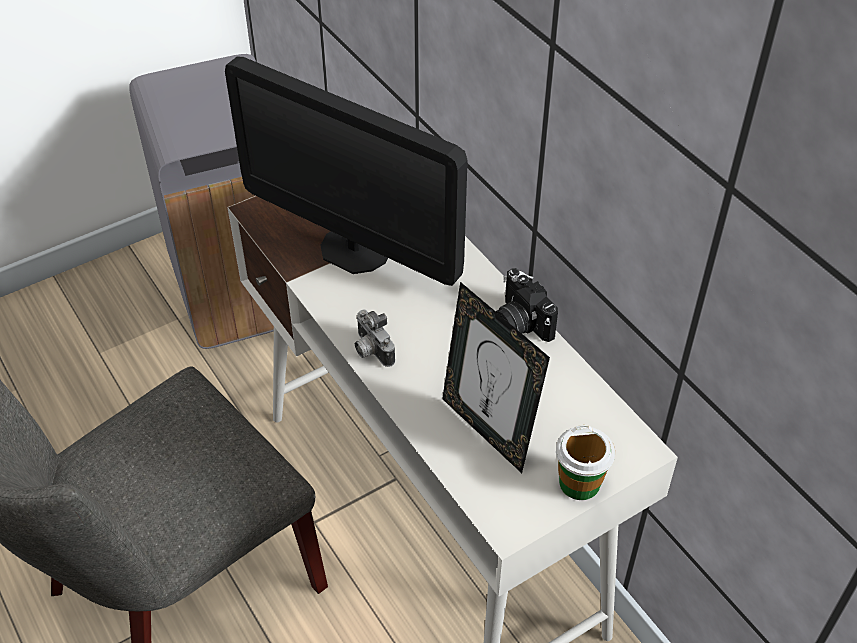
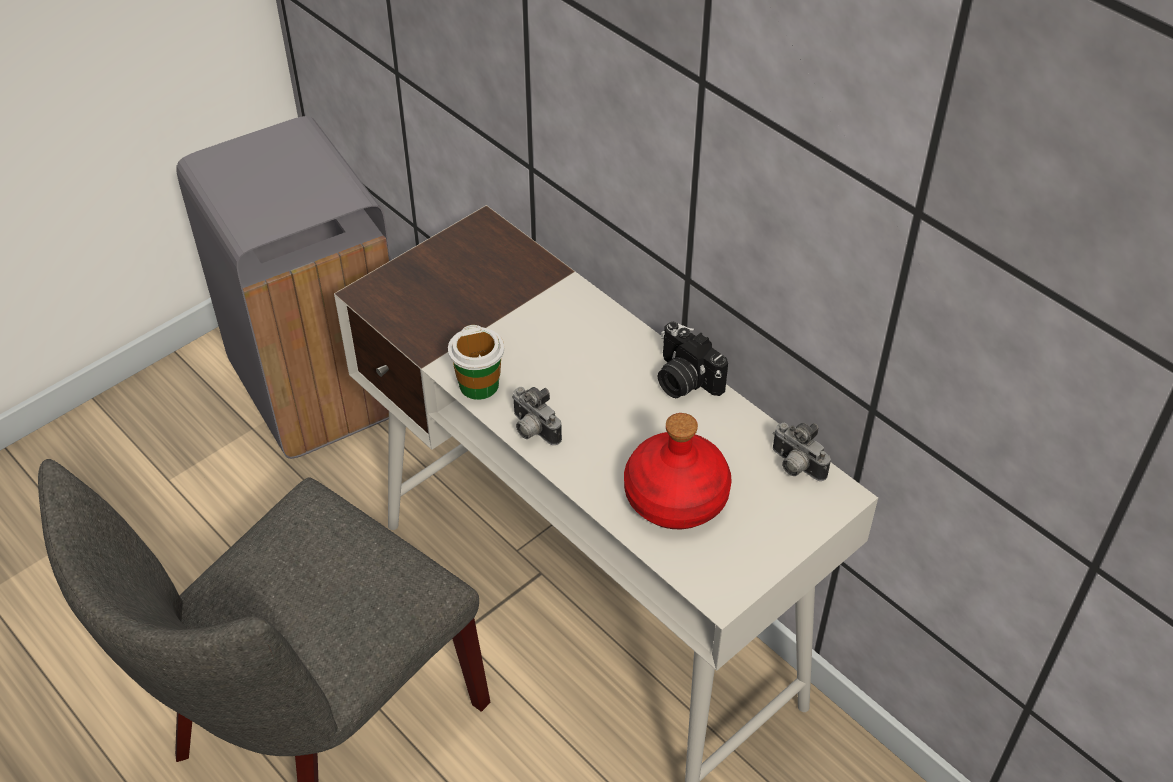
camera: 10 degrees left, 0 degrees up
(355, 249) = (488, 322): monitor -> none
(488, 430) = (677, 497): picture frame -> red bottle
(579, 483) = (784, 538): cup -> cup (479, 385)
(604, 417) = (795, 467): none -> camera

